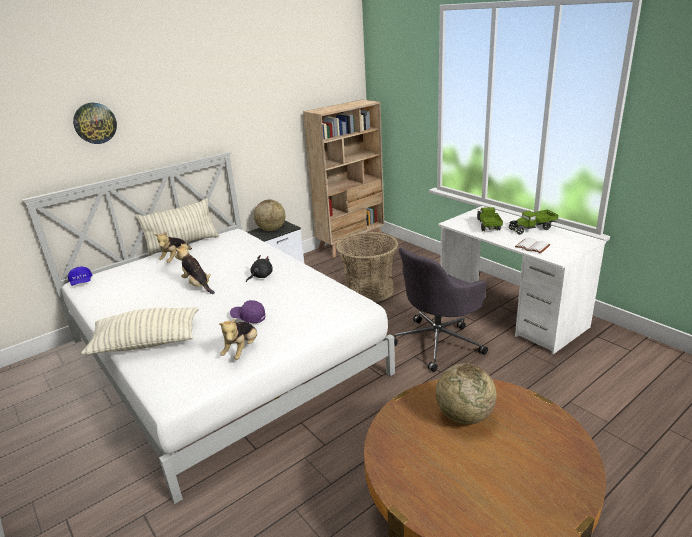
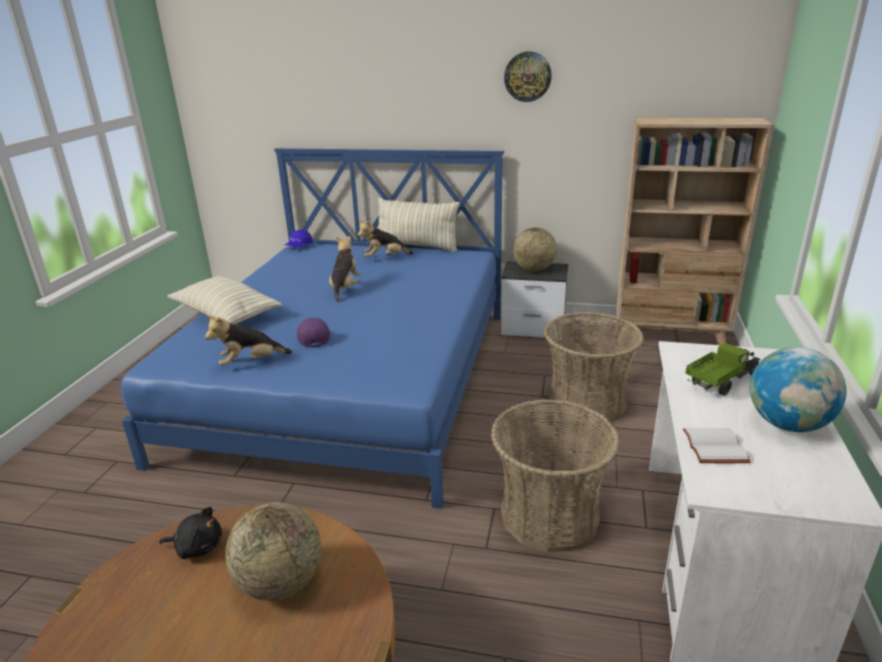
camera: 50 degrees right, 0 degrees up
(95, 123) = (354, 84): wall clock -> wall clock (527, 76)
(221, 356) = (351, 379): white bed -> blue bed
(260, 276) = (400, 307): black plush toy -> black plush toy (197, 547)
(438, 342) = (549, 515): grey office chair -> basket
(532, 229) = (787, 424): toy truck -> globe

